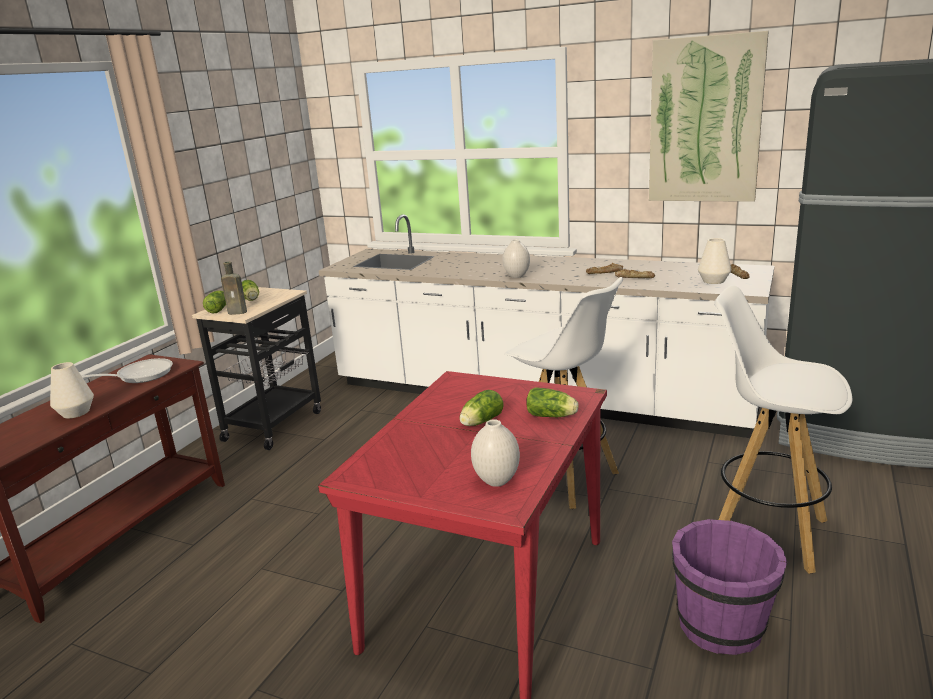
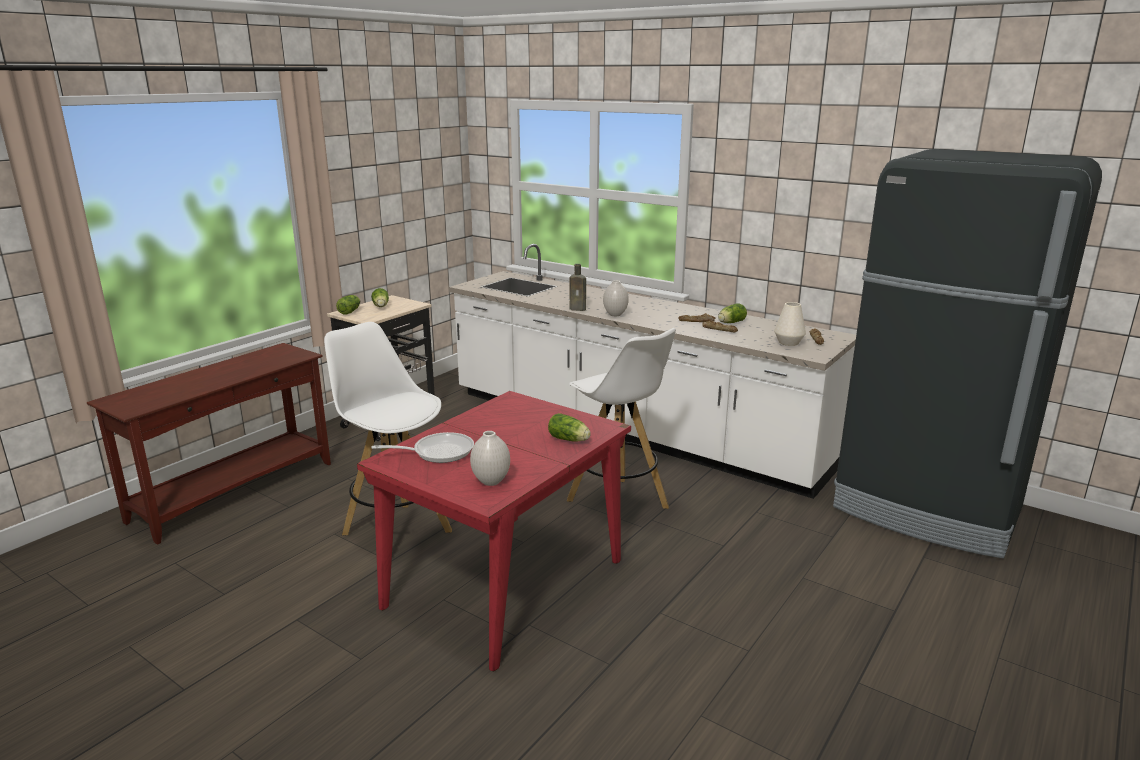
camera: 10 degrees right, 0 degrees up
(76, 413) = (208, 382): white vase -> none
(140, 375) = (268, 359): frying pan -> frying pan (437, 452)
(239, 312) = (365, 316): brown bottle -> brown bottle (579, 309)
(480, 422) = (508, 436): lettuce -> lettuce (730, 323)
(705, 121) = (811, 188): picture -> none
(722, 626) = (686, 644): purple bucket -> none
(766, 531) = (772, 578): white stool -> white stool (396, 531)

